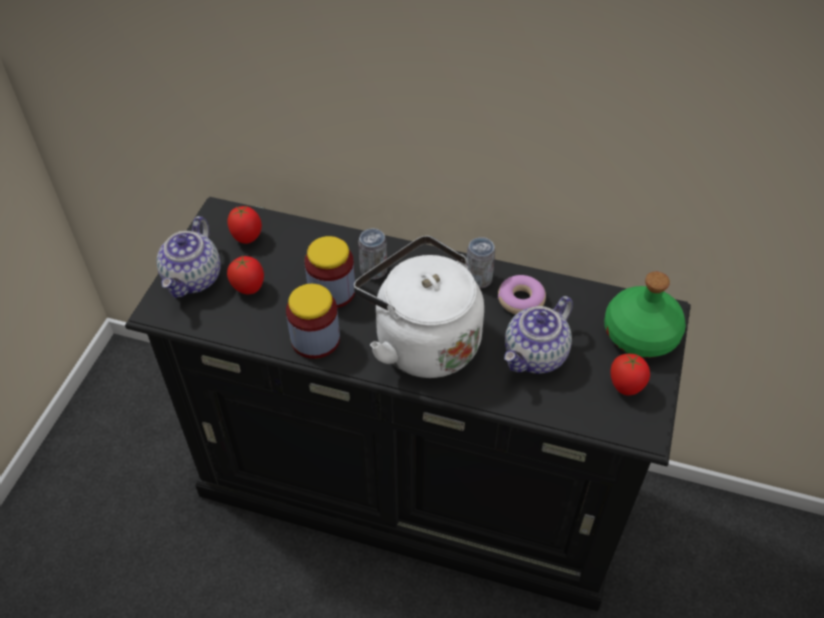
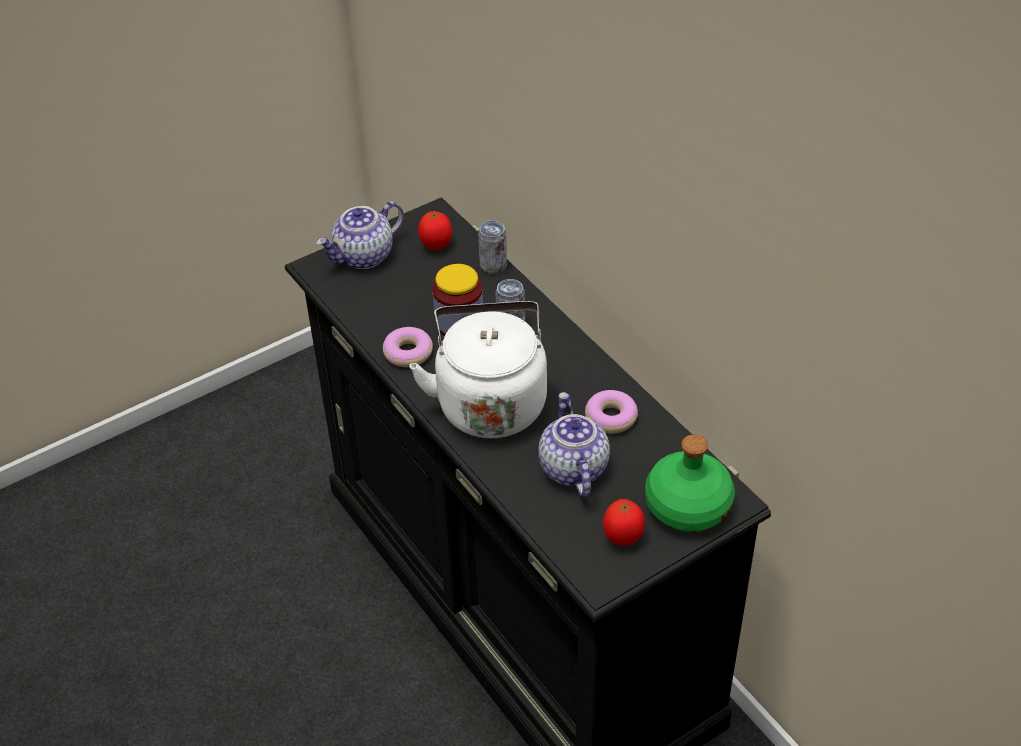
camera: 40 degrees right, 5 degrees down
(249, 288) = (398, 286): tomato -> none
(315, 339) = (408, 353): jar -> donut
(478, 279) = (592, 380): can -> can (493, 265)
(535, 356) = (572, 468): teapot -> teapot turned 90 degrees clockwise

